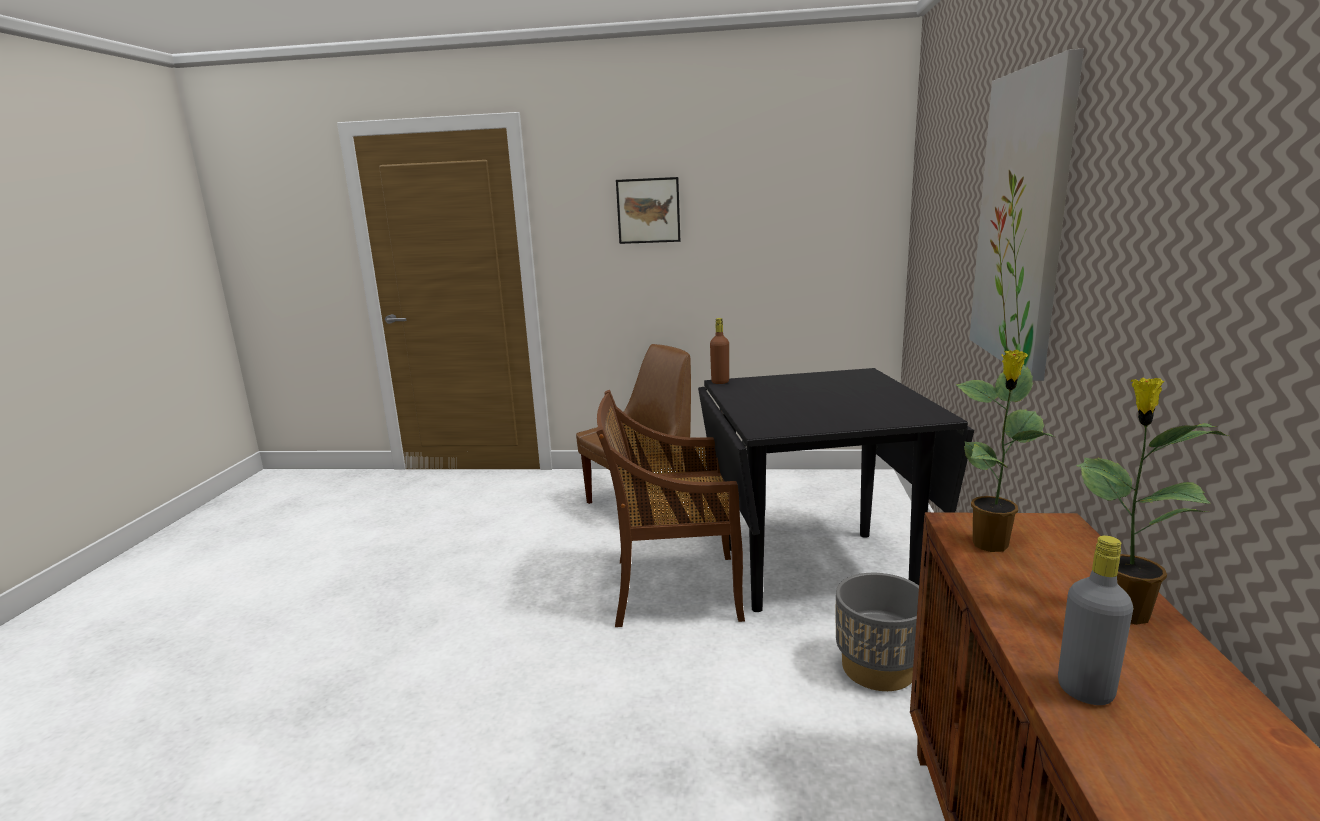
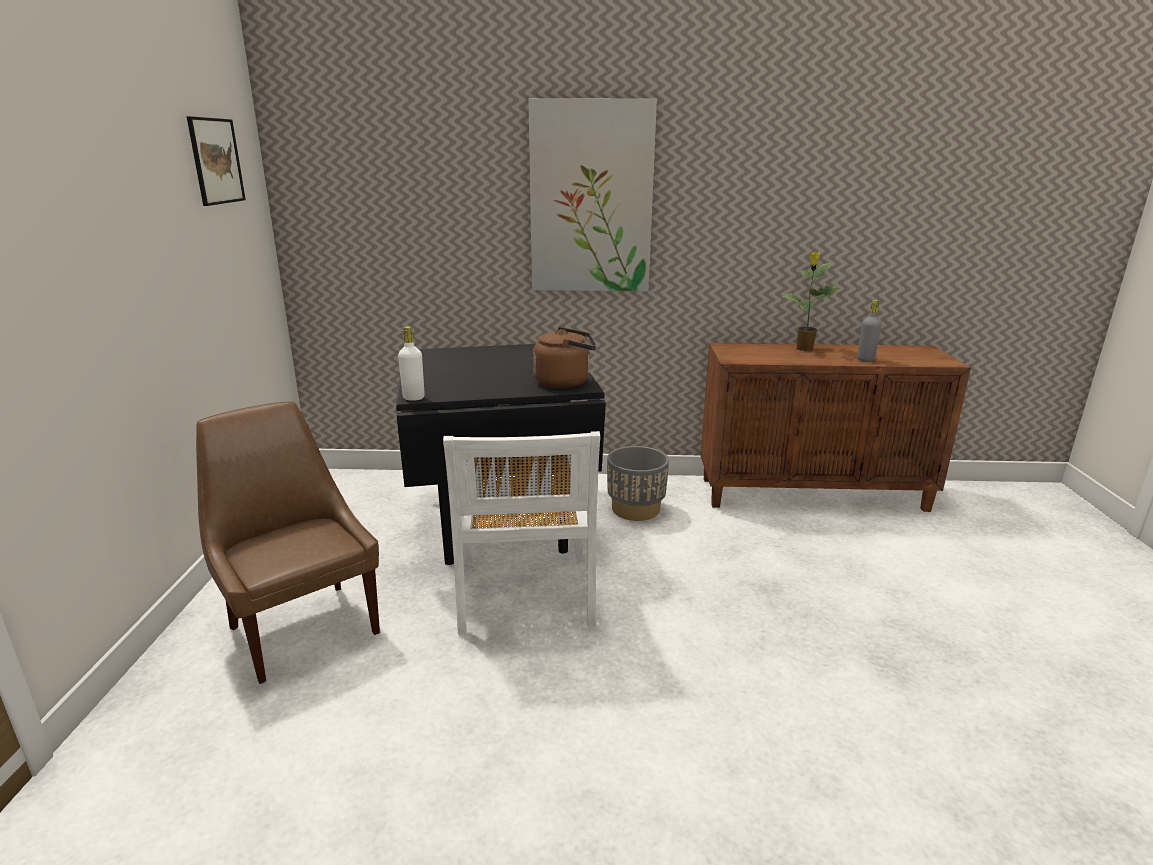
camera: 95 degrees left, 5 degrees up
(648, 210) = (73, 215): picture -> picture (216, 161)
(673, 589) = (526, 595): brown chair -> white chair
(720, 382) = (413, 398): brown bottle -> white bottle
(779, 423) = (565, 382): none -> brown kettle
(991, 545) = (756, 357): potted plant -> none

